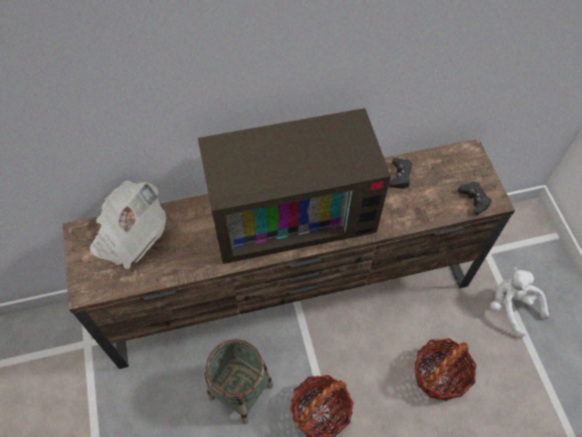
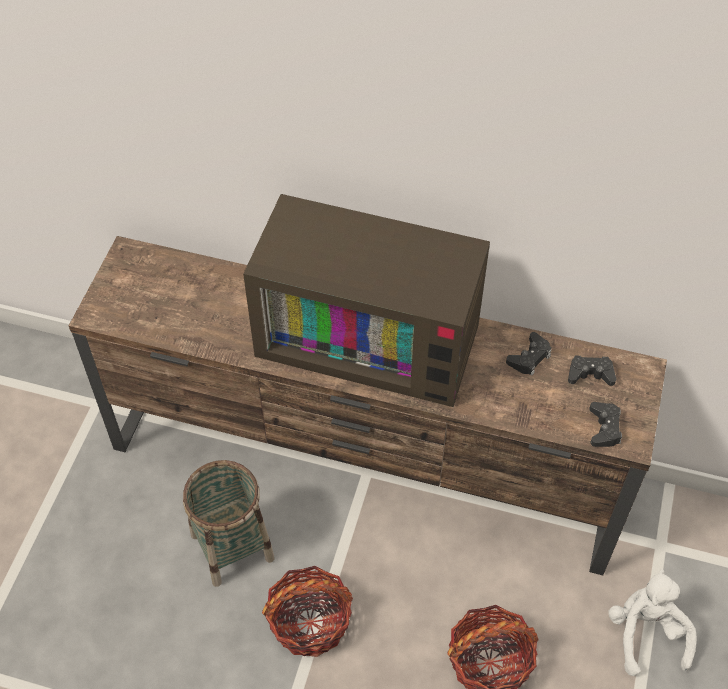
camera: 30 degrees right, 5 degrees down
(130, 235) = (177, 280): newspaper -> none
(442, 169) = (590, 374): none -> black game controller

